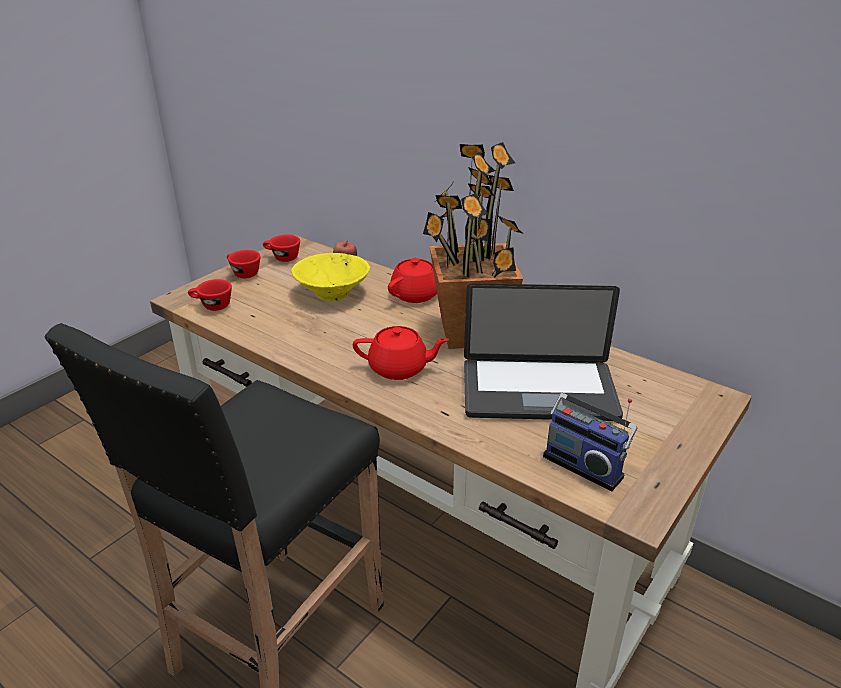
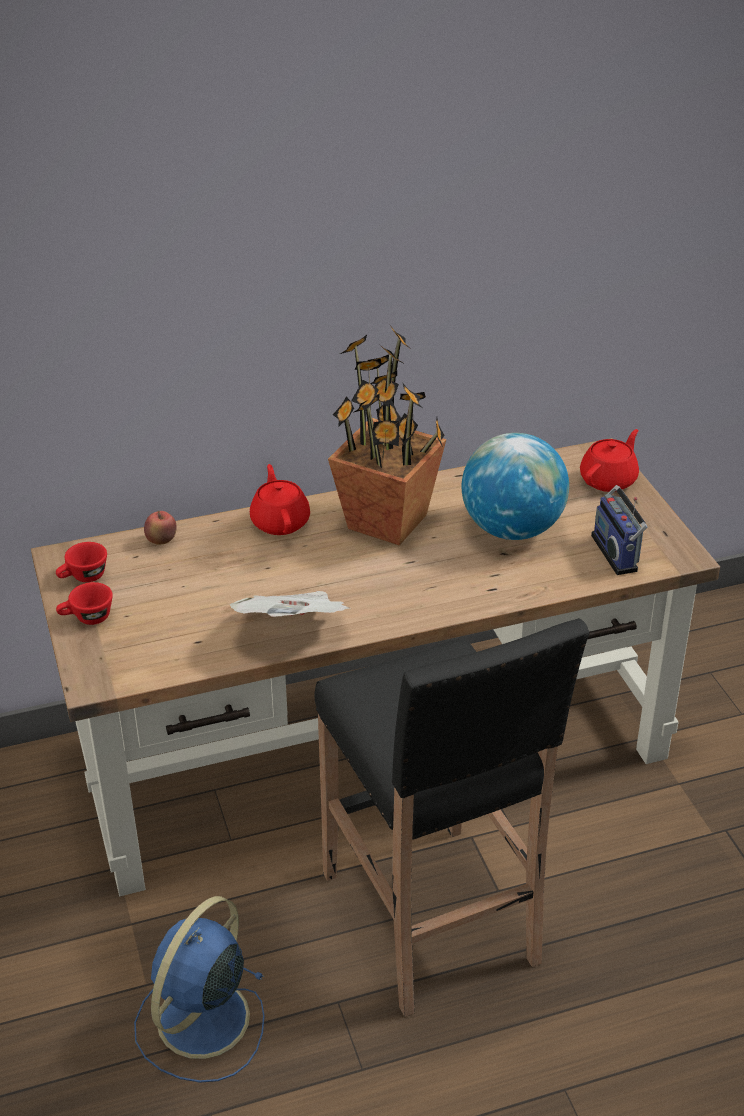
camera: 55 degrees left, 5 degrees up
(114, 559) = (201, 1022): none -> blue fan
(211, 306) = (141, 664): red cup -> none
(301, 344) = (294, 628): none -> newspaper
(333, 293) = (214, 572): yellow bowl -> none
(399, 368) = (401, 586): red teapot -> red teapot (609, 480)
(538, 392) = (512, 529): laptop -> globe
(584, 465) = (617, 552): radio -> radio turned 90 degrees clockwise

